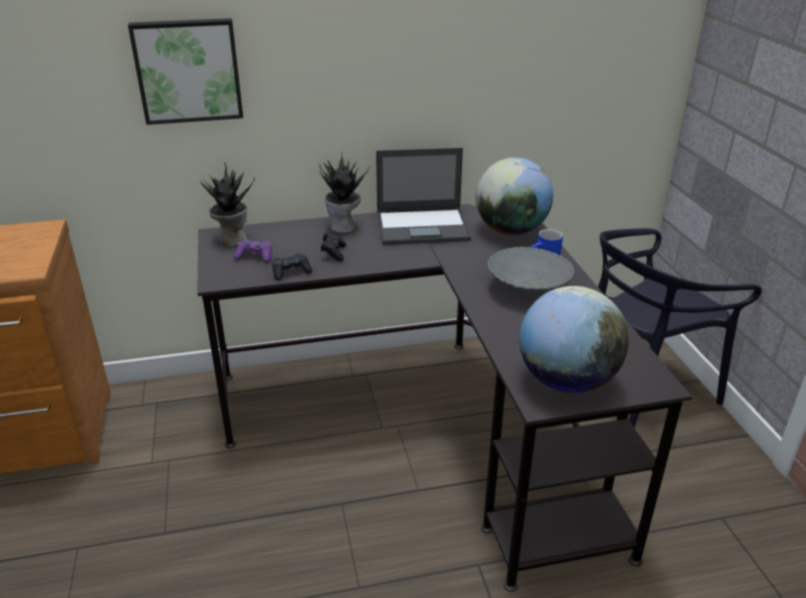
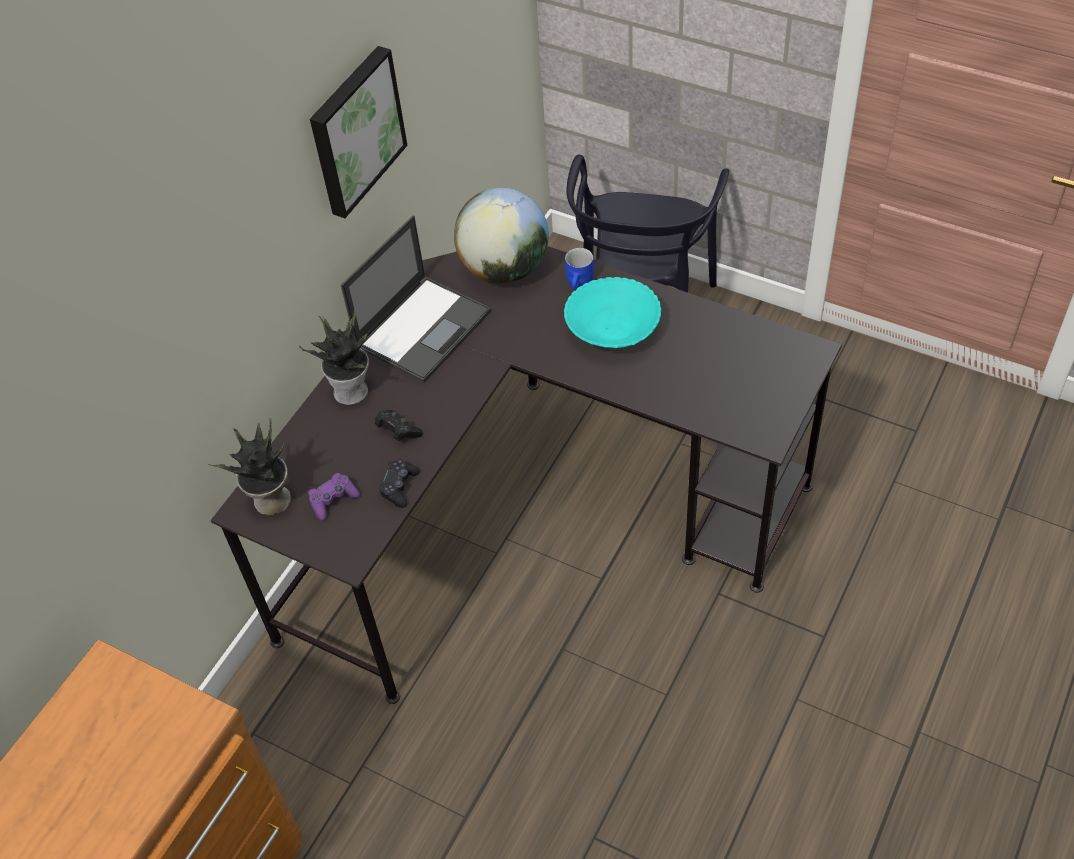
camera: 45 degrees left, 20 degrees up
(188, 70) = (150, 362): picture -> picture (354, 131)
(528, 288) = (612, 330): grey bowl -> turquoise bowl
(566, 380) = (758, 403): globe -> none

